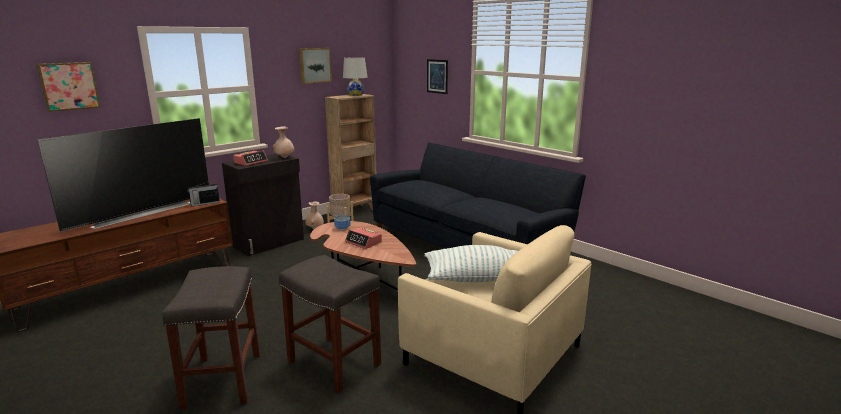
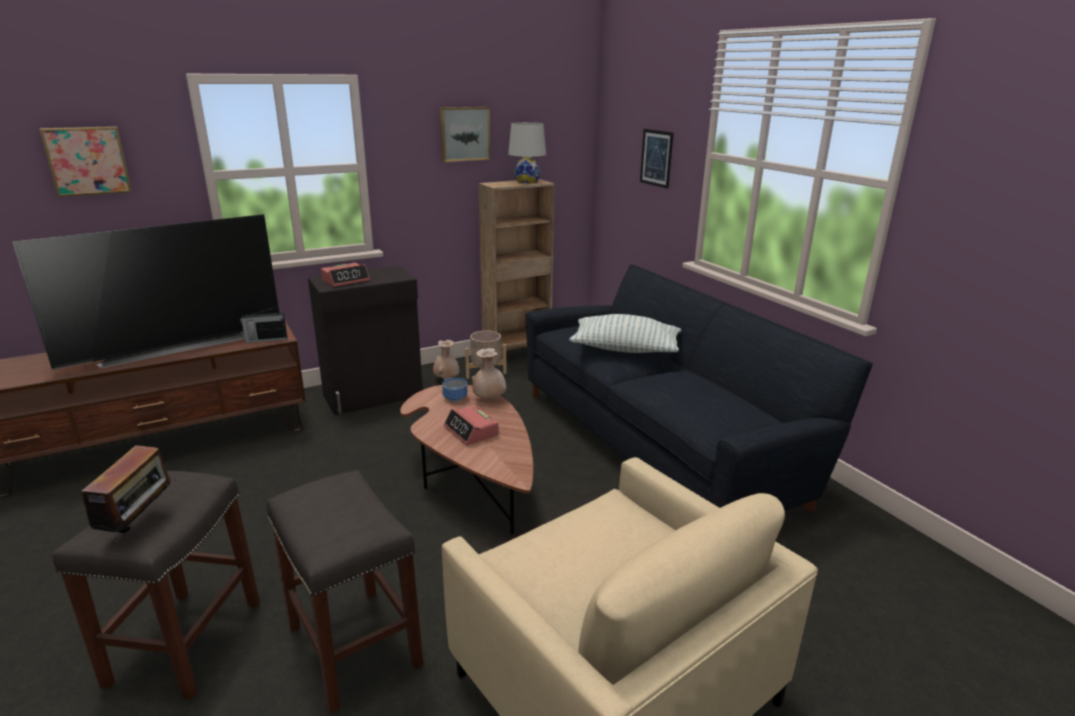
camera: 15 degrees right, 5 degrees up
(211, 290) = (140, 524): none -> radio
(284, 158) = (397, 276): beige vase -> beige vase (489, 399)
(476, 278) = (589, 561): pillow -> pillow (625, 349)

